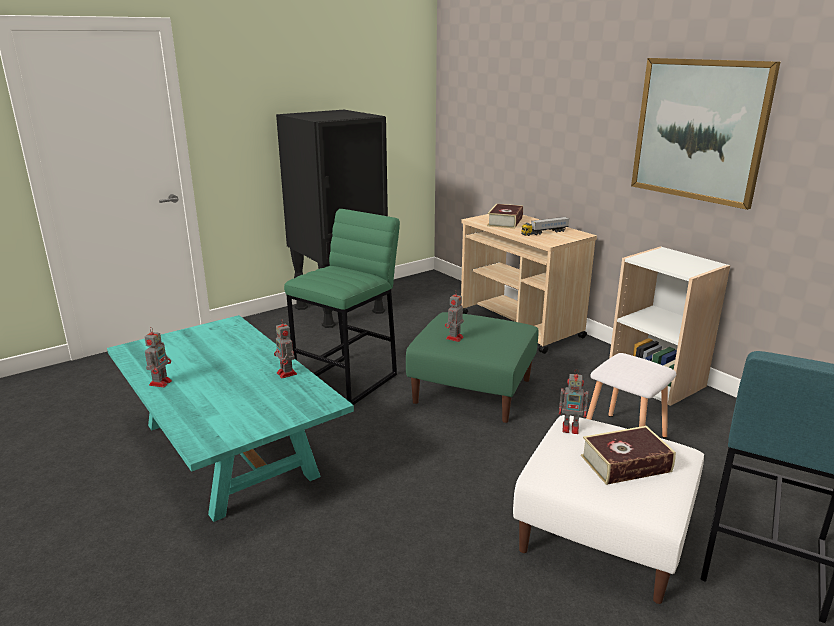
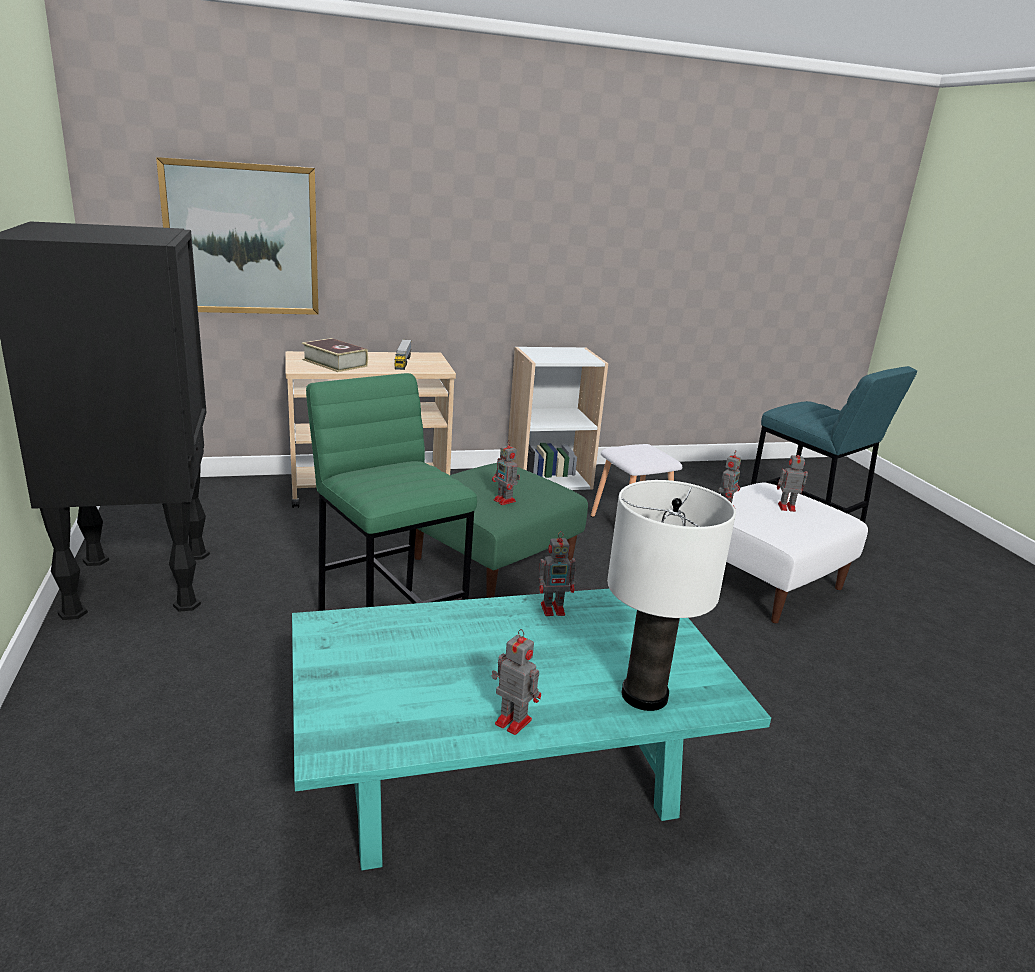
camera: 70 degrees left, 0 degrees up
(198, 416) = (644, 696): none -> white table lamp
(625, 464) = (785, 507): book -> toy robot
(699, 130) = (543, 223): picture -> picture (242, 239)

